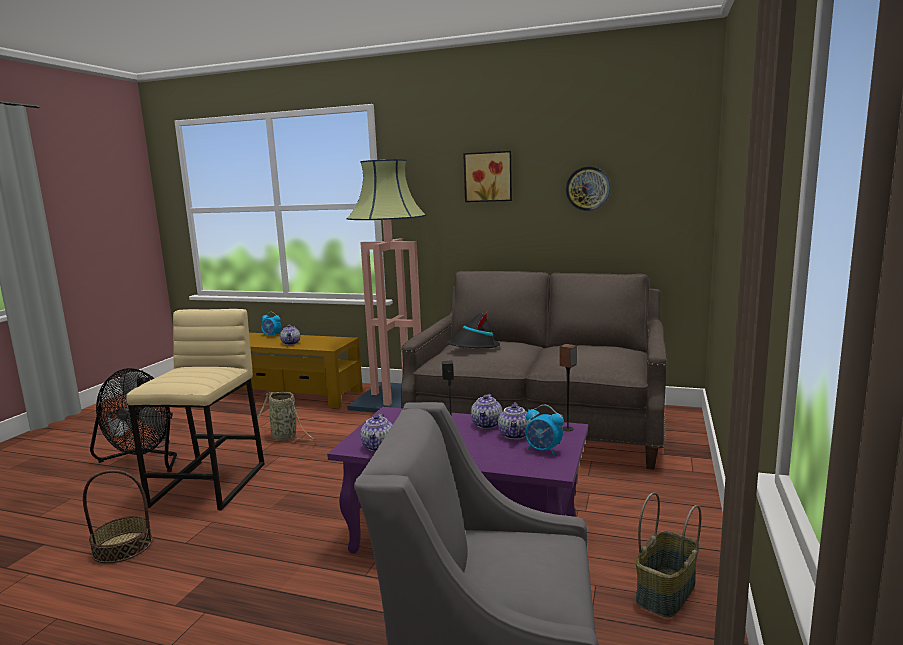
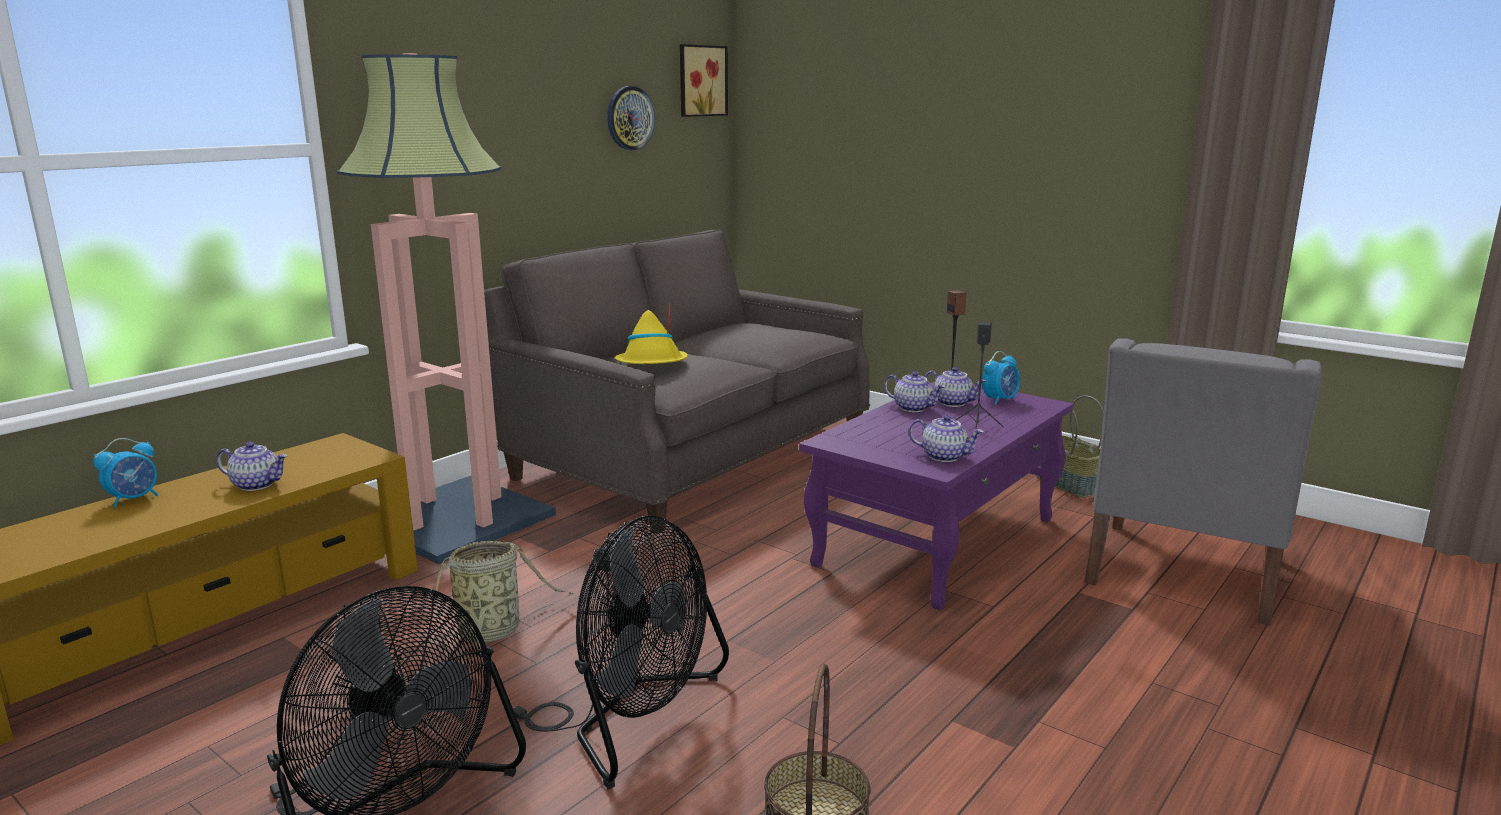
camera: 70 degrees left, 5 degrees up
(209, 484) = (628, 721): beige stool -> black fan
(473, 347) = (652, 364): black hat -> yellow hat
(488, 176) = (510, 96): picture -> picture (700, 81)

